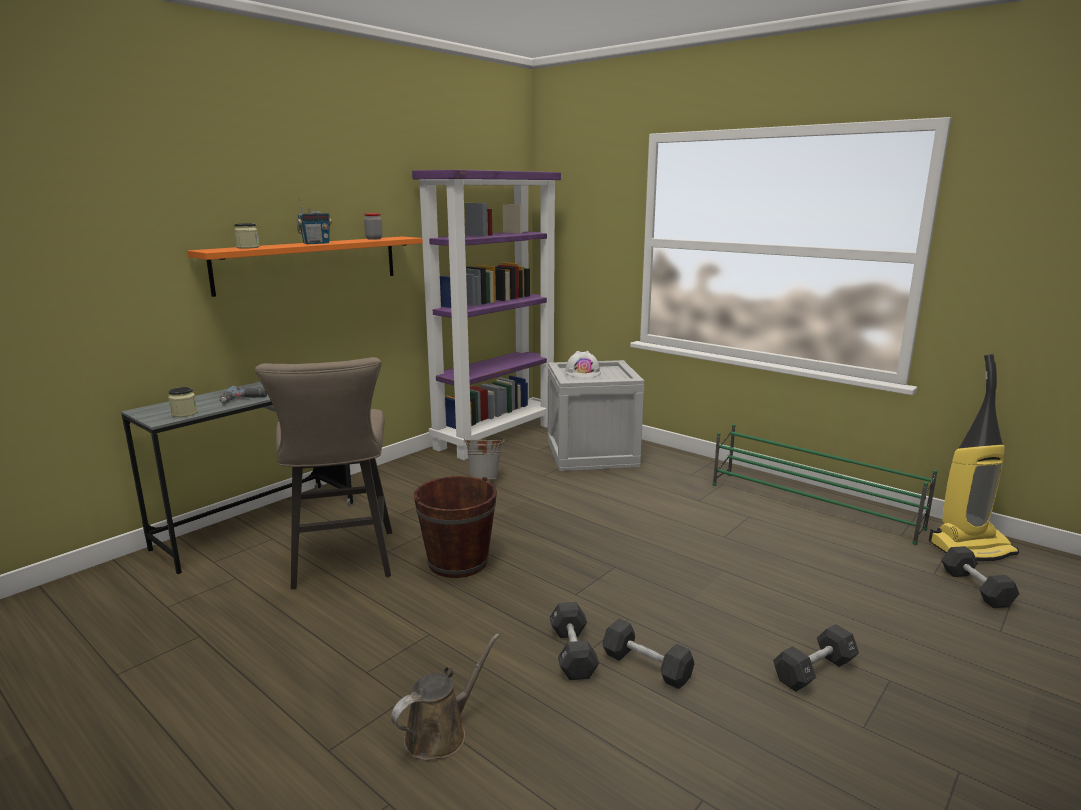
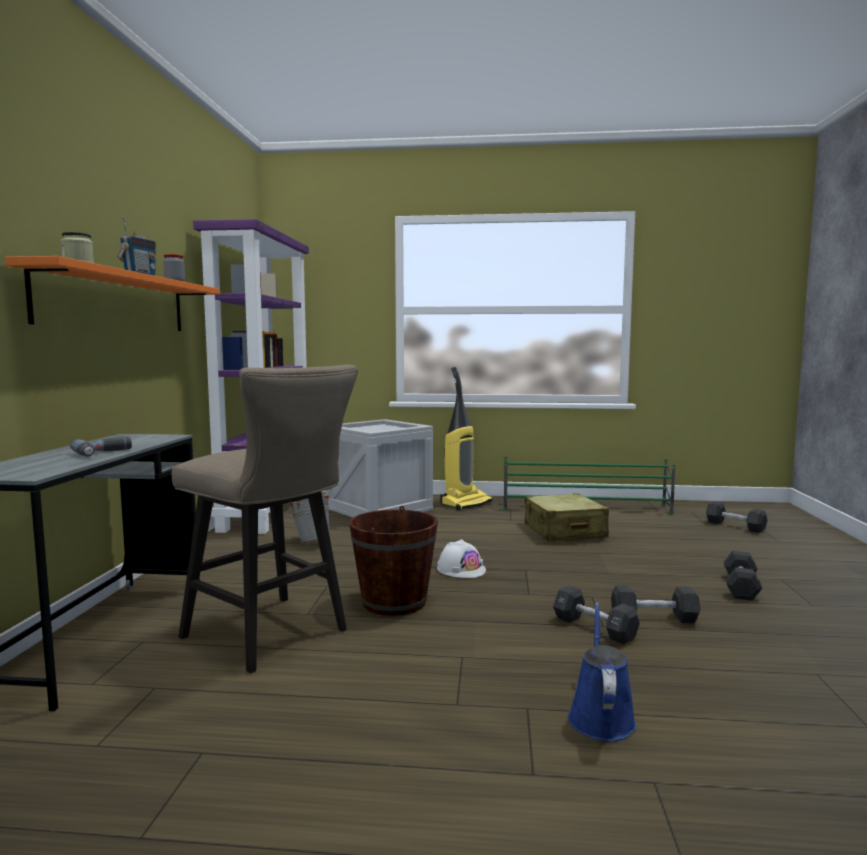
camera: 35 degrees left, 10 degrees down
(184, 413) = (51, 468): jar -> none
(440, 733) = (600, 716): brown watering can -> blue watering can
(582, 372) = (366, 429): white hard hat -> white hard hat (461, 569)
(732, 531) = (564, 531): none -> beige suitcase
(971, 548) = (700, 509): vacuum cleaner -> vacuum cleaner (466, 503)

